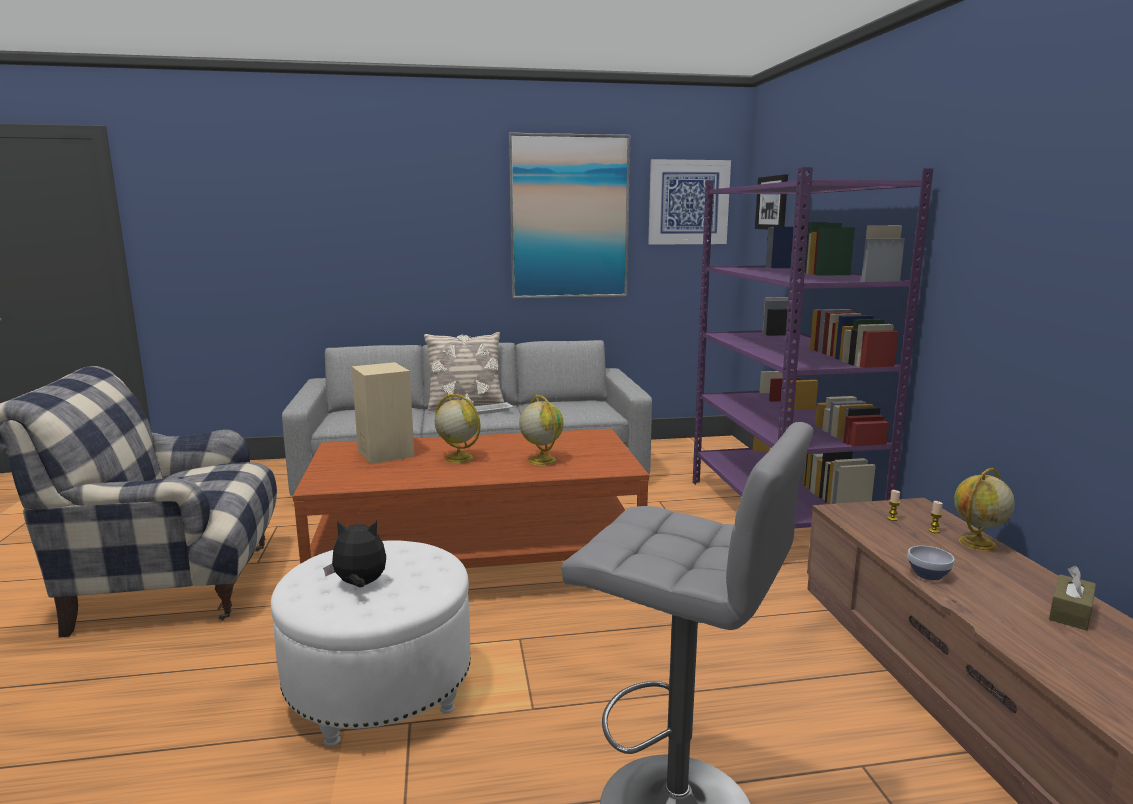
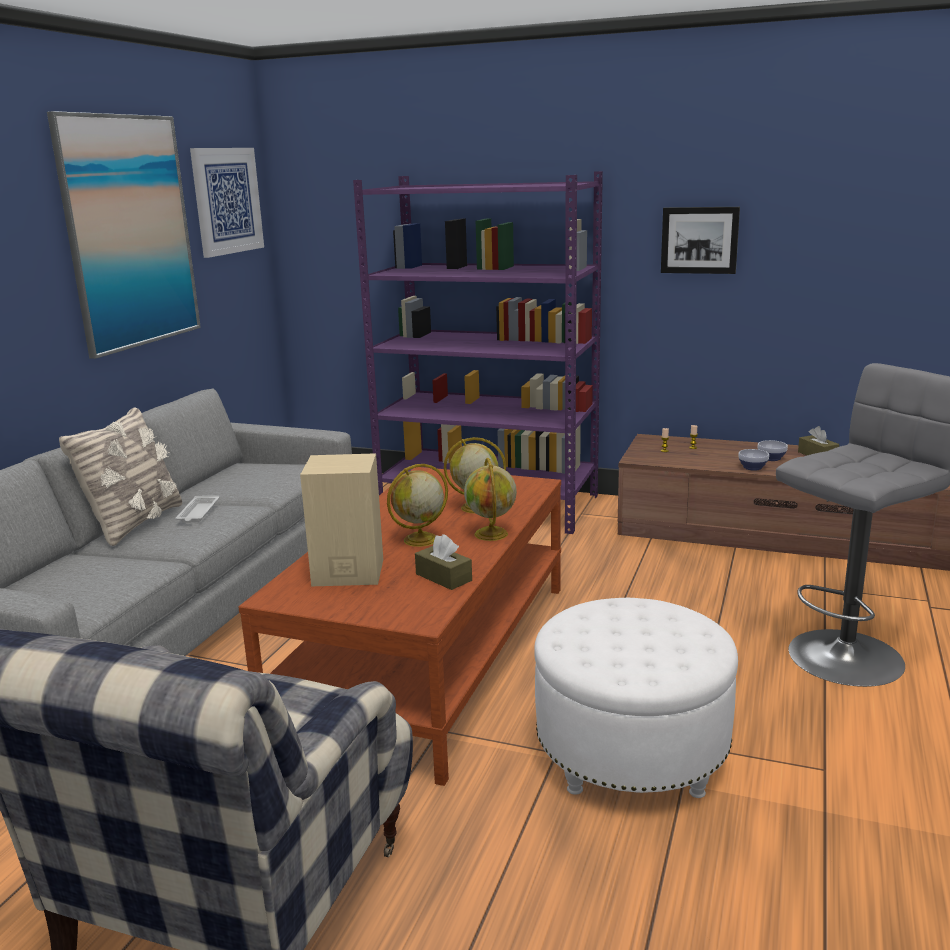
camera: 60 degrees left, 5 degrees up
(360, 585) = (652, 645): plush toy -> none
(394, 477) = (443, 577): none -> brown tissue box
(772, 203) = (331, 197): picture -> picture (699, 240)
(977, 544) = (720, 445): globe -> globe (491, 534)
(987, 581) = (771, 459): none -> bowl

